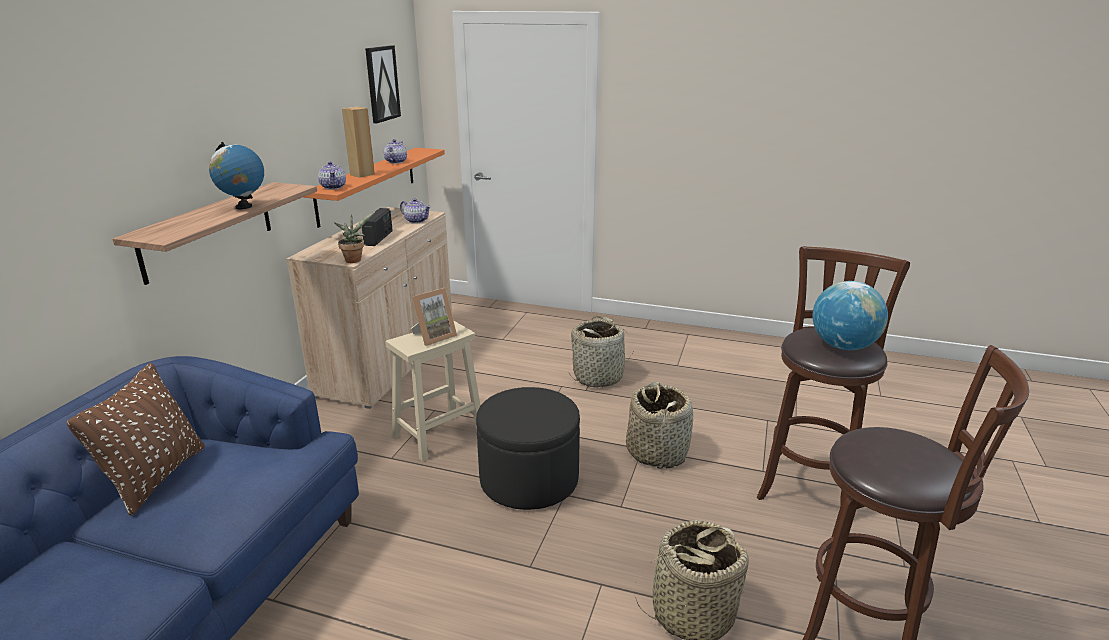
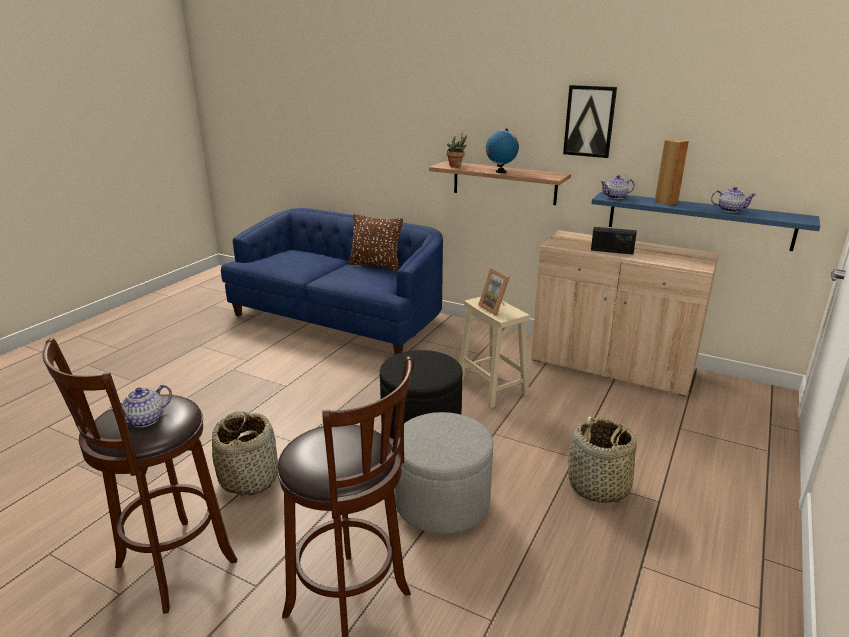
camera: 100 degrees right, 0 degrees up
(355, 259) = (556, 246): potted plant -> potted plant (456, 166)
(367, 184) = (698, 220): orange shelf -> blue shelf
(382, 83) = (769, 130): picture -> picture (589, 121)
(416, 221) = (672, 262): teapot -> teapot (146, 420)
(657, 452) = (442, 502): basket -> grey ottoman
(843, 346) = (322, 449): globe -> none

